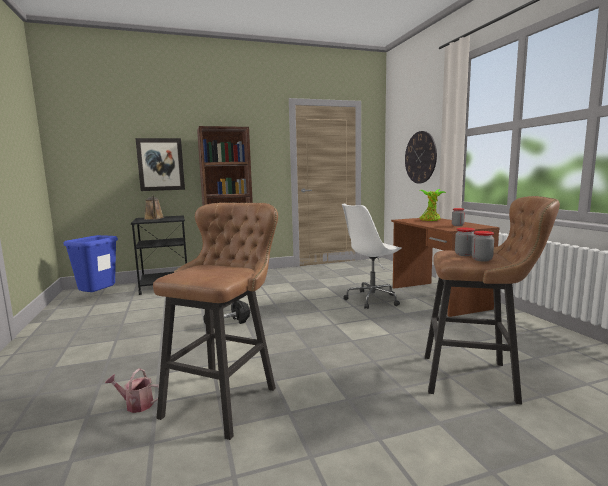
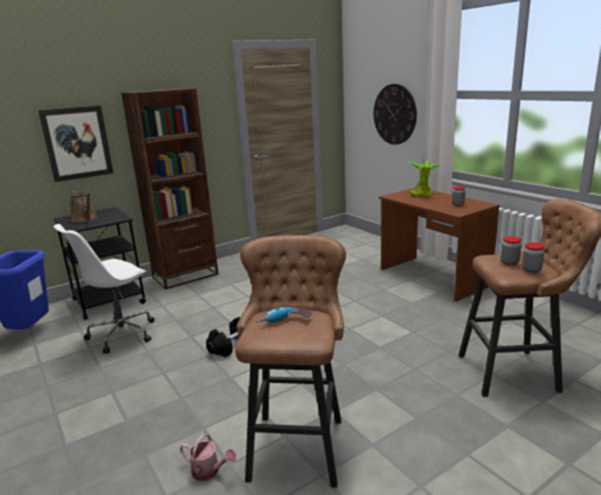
camera: 15 degrees left, 10 degrees up
(136, 404) = (209, 471): watering can -> watering can turned 150 degrees counterclockwise
(208, 269) = (284, 322): none -> power drill
(371, 300) = (368, 289): white office chair -> white office chair (120, 335)

